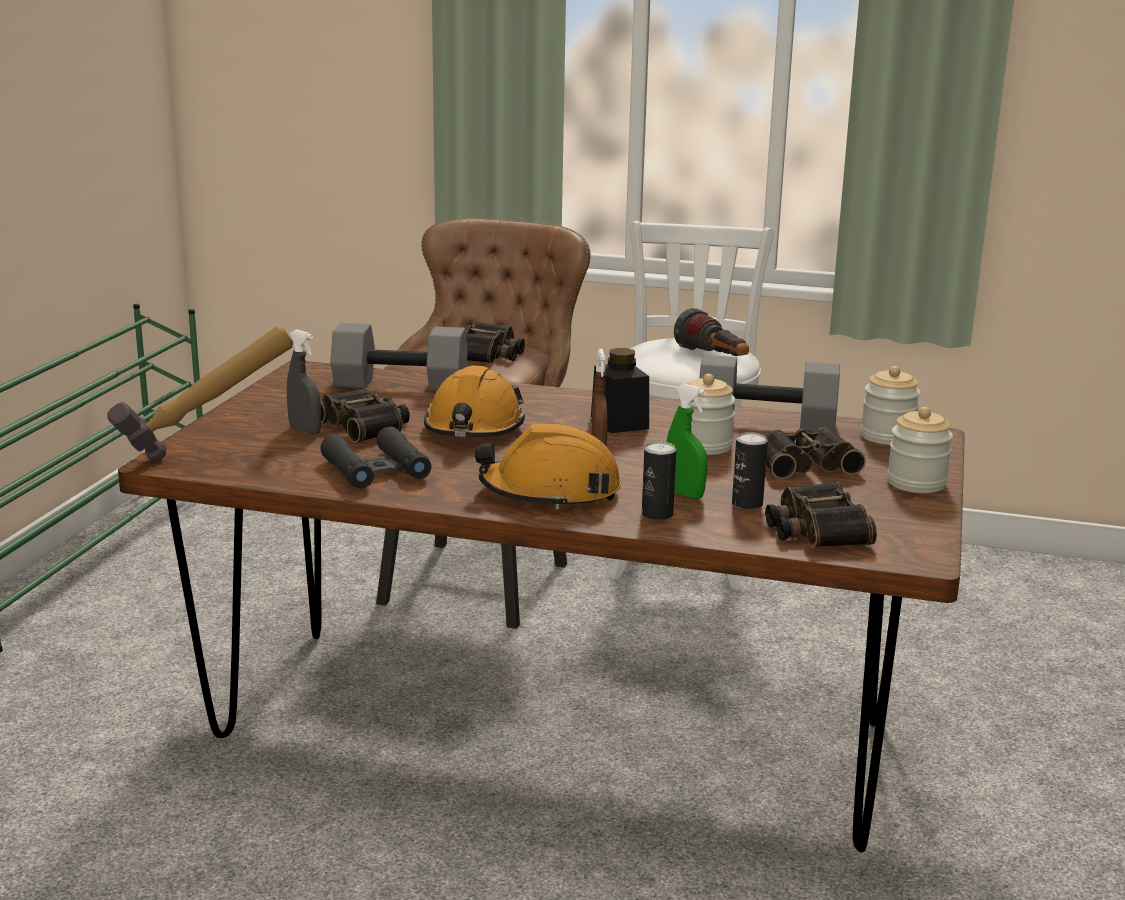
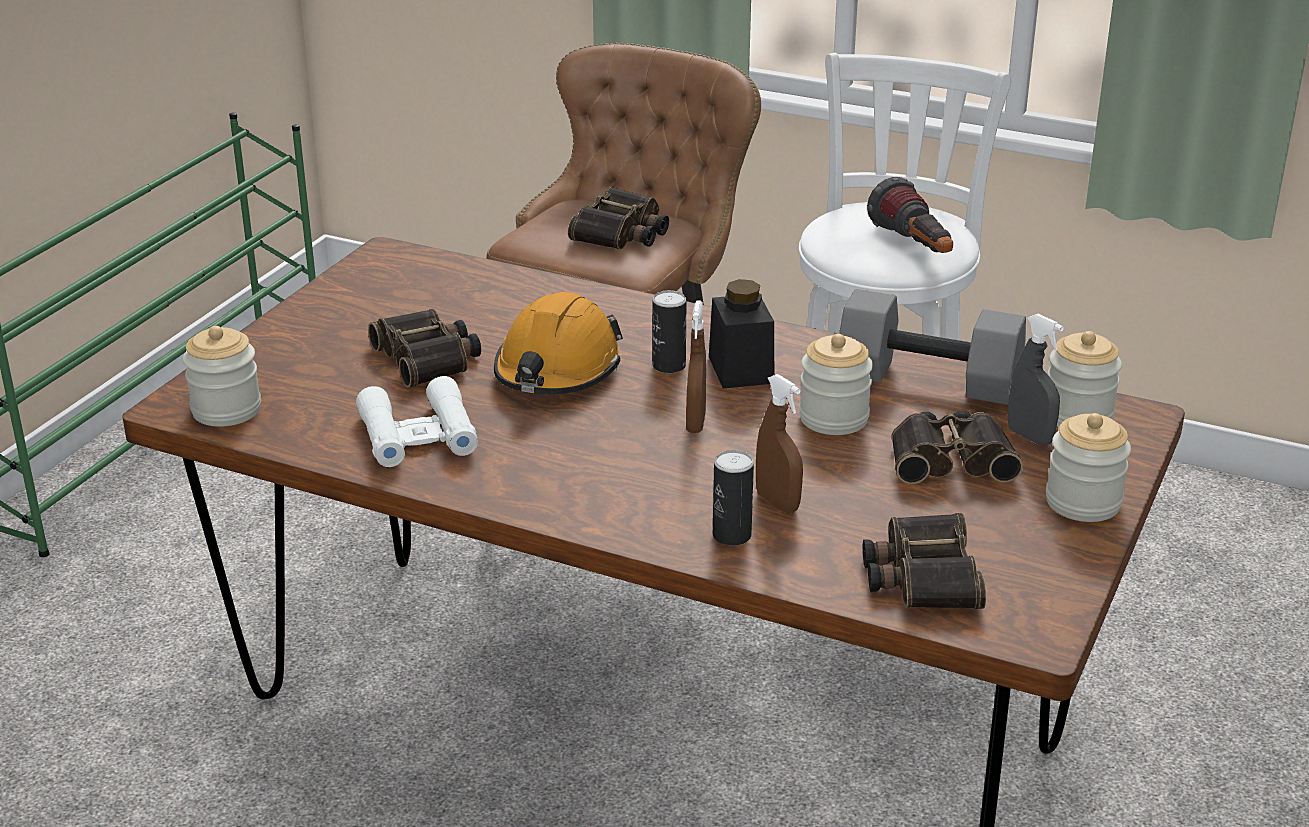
camera: 10 degrees right, 10 degrees up
(208, 462) = (226, 410): hammer -> jar
(305, 430) = (354, 362): grey spray bottle -> grey spray bottle (1029, 436)
(376, 470) = (418, 435): black binoculars -> white binoculars
(402, 384) = (495, 286): grey dumbbell -> none
(550, 492) = (614, 487): orange hard hat -> none
(684, 494) = (777, 502): green spray bottle -> brown spray bottle
(747, 504) = (850, 525): can -> can (669, 366)

